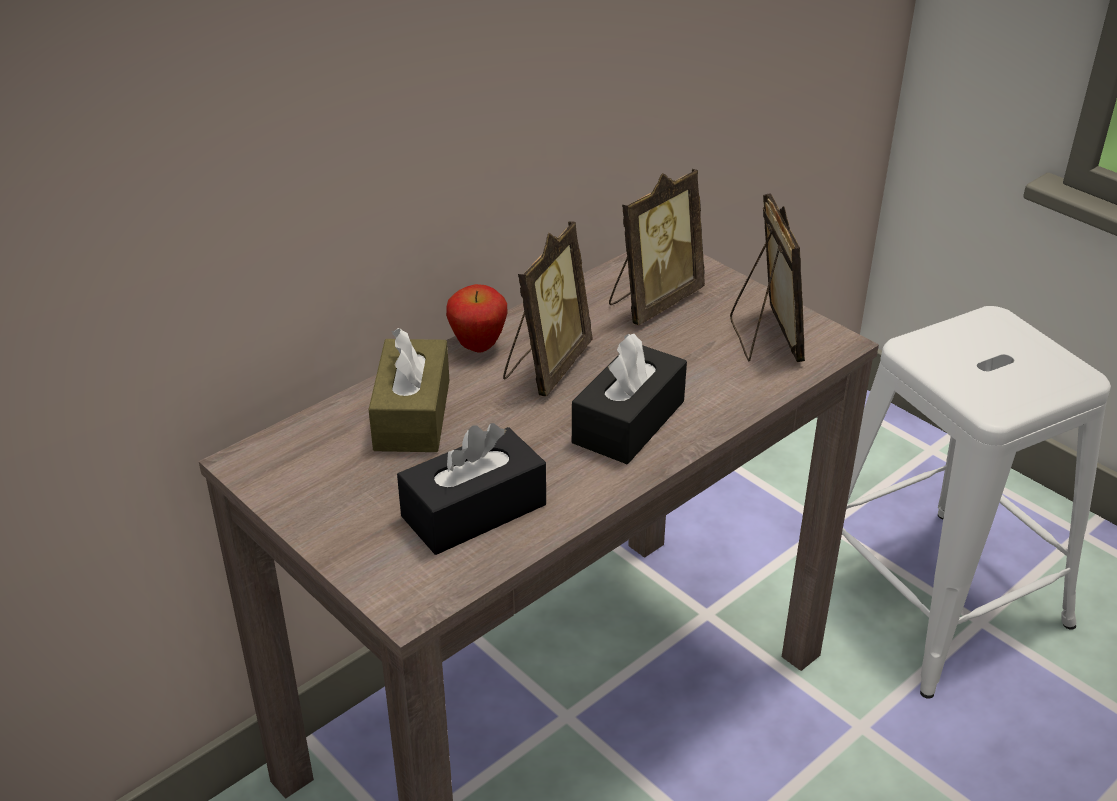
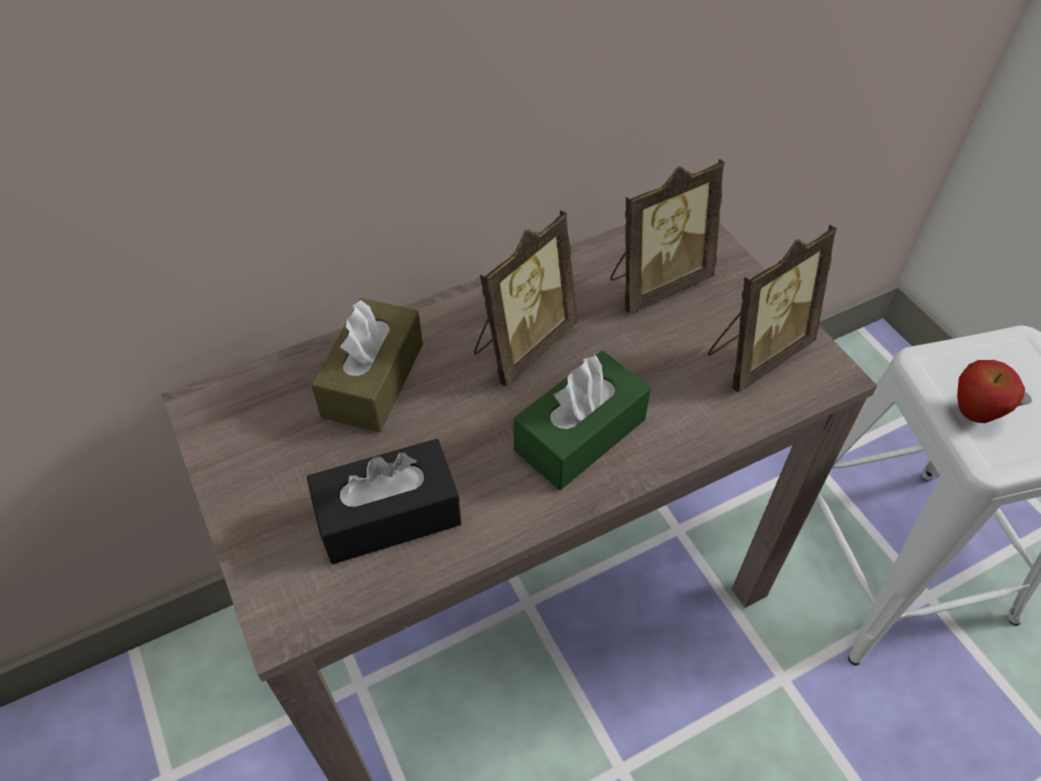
camera: 15 degrees right, 15 degrees up
(478, 347) = (465, 308): apple -> apple (973, 413)
(628, 422) = (580, 434): black tissue box -> green tissue box
(764, 338) = (755, 354): picture frame -> picture frame turned 45 degrees clockwise

